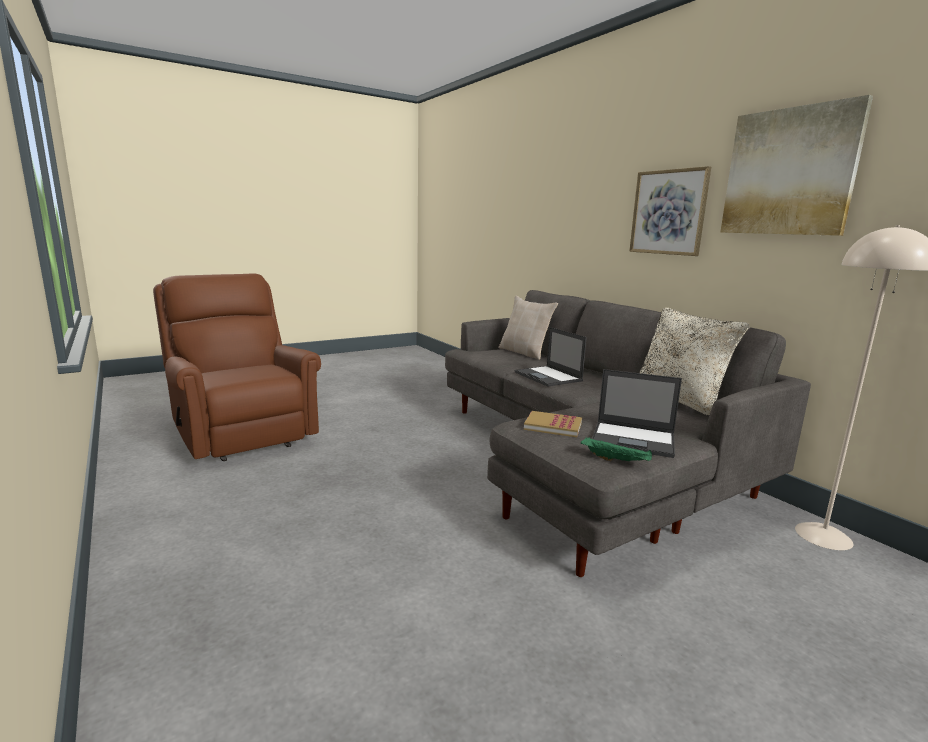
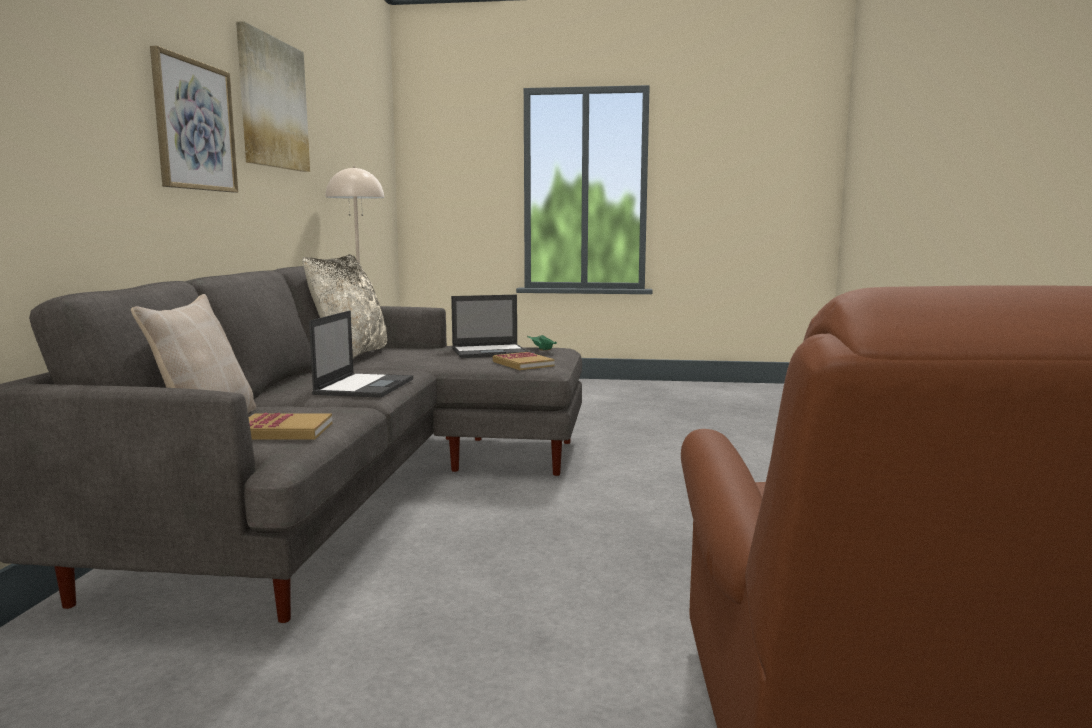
camera: 140 degrees left, 5 degrees down
(491, 355) = (283, 431): none -> book
(634, 439) = (490, 352): laptop -> laptop turned 105 degrees clockwise

